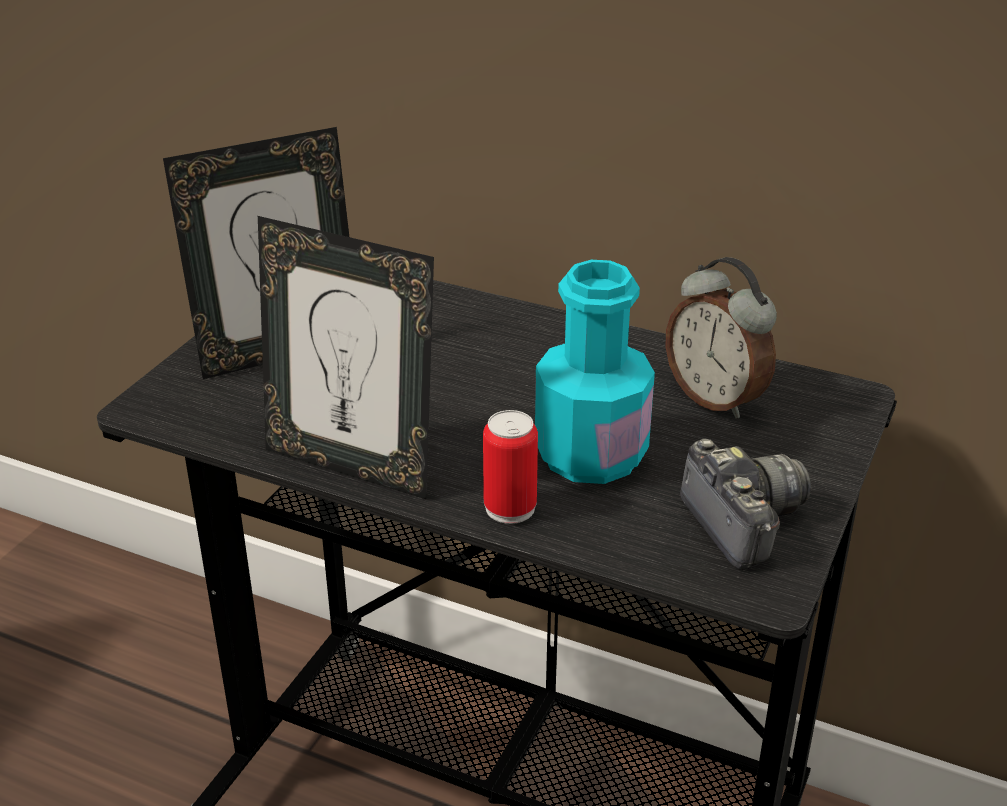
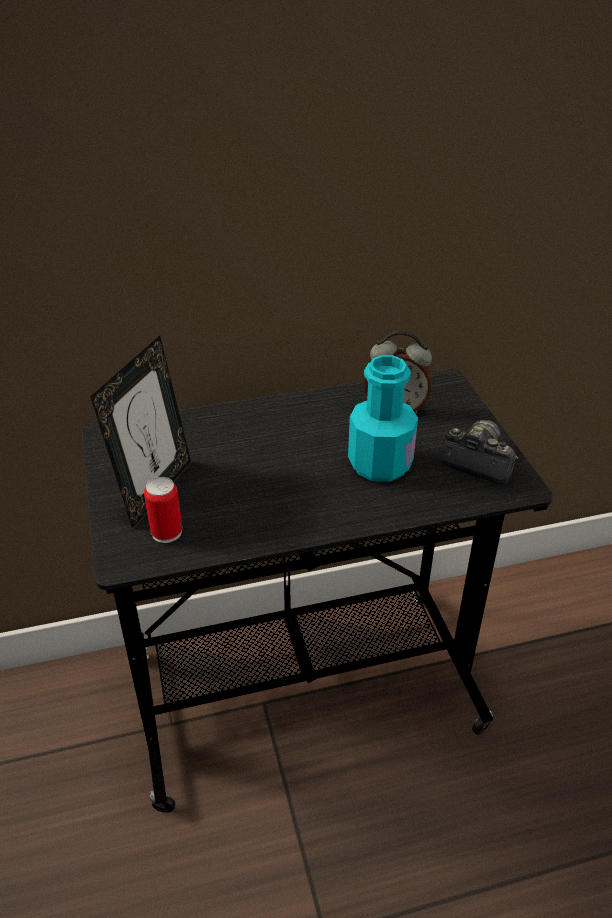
camera: 40 degrees left, 5 degrees up
(352, 465) = (280, 530): picture frame -> none
(510, 507) = (380, 509): can -> can (166, 532)

